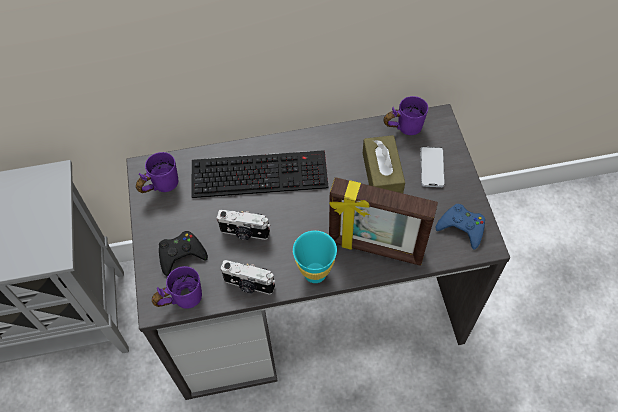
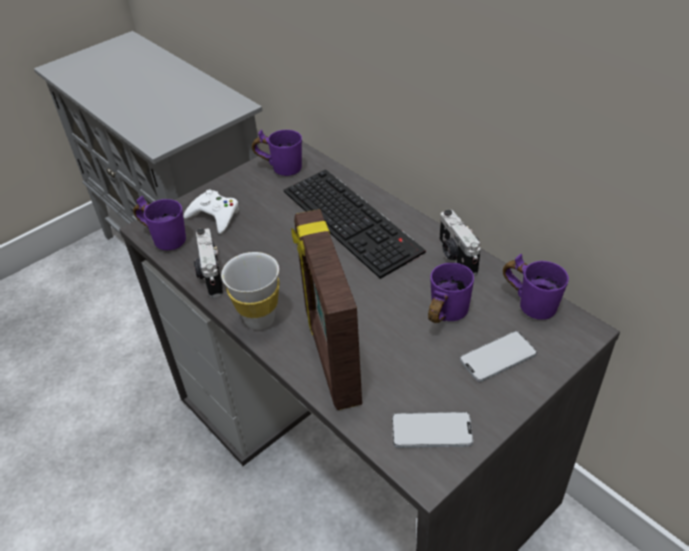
camera: 60 degrees right, 15 degrees down
(181, 254) = (215, 216): black game controller -> white game controller
(244, 233) = (271, 244): camera -> camera (456, 257)
(315, 273) = (259, 319): turquoise cup -> white cup
(382, 174) = (442, 315): brown tissue box -> purple mug
(461, 227) = (431, 431): blue game controller -> phone

